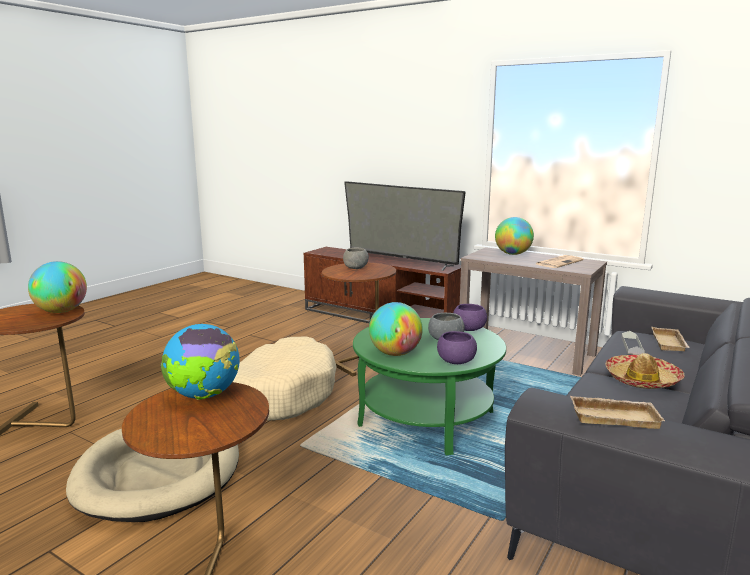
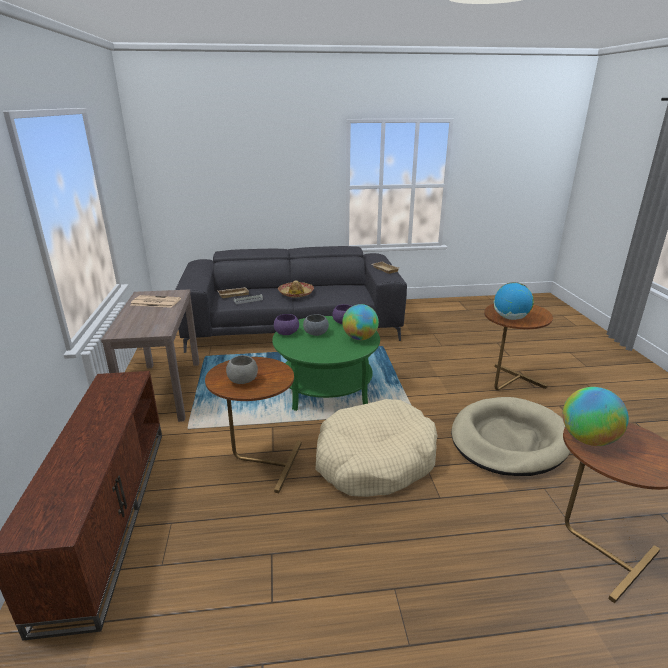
camera: 130 degrees left, 10 degrees up
(401, 261) = (101, 415): television -> none
(513, 254) = (132, 321): globe -> none

